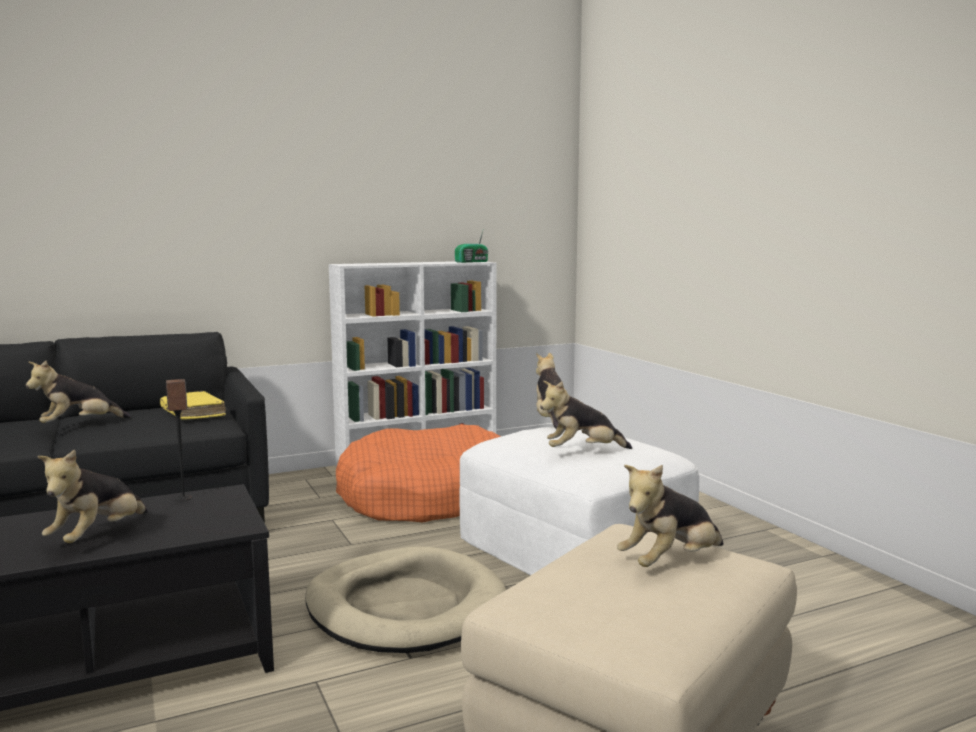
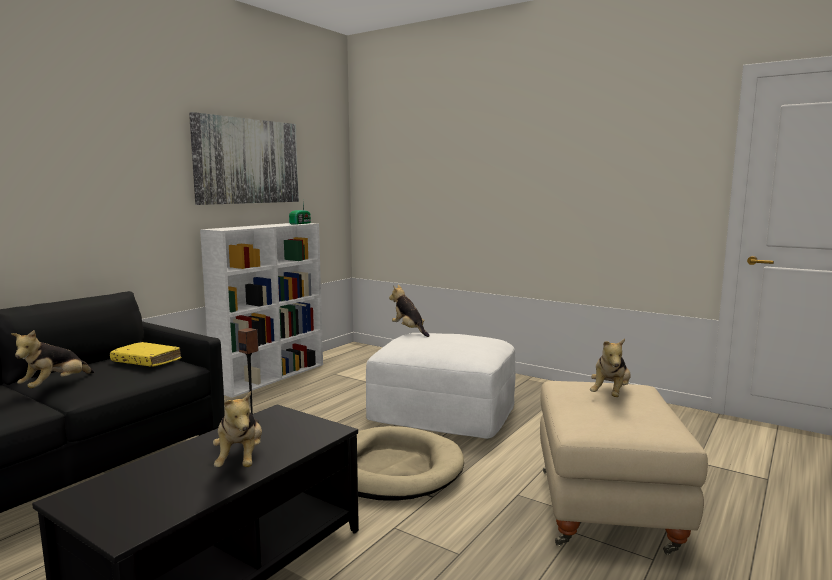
camera: 30 degrees left, 0 degrees up
(404, 178) = (247, 161): none -> picture
(428, 497) = (311, 399): orange dog bed -> none
(582, 452) = (460, 346): plush toy -> none

